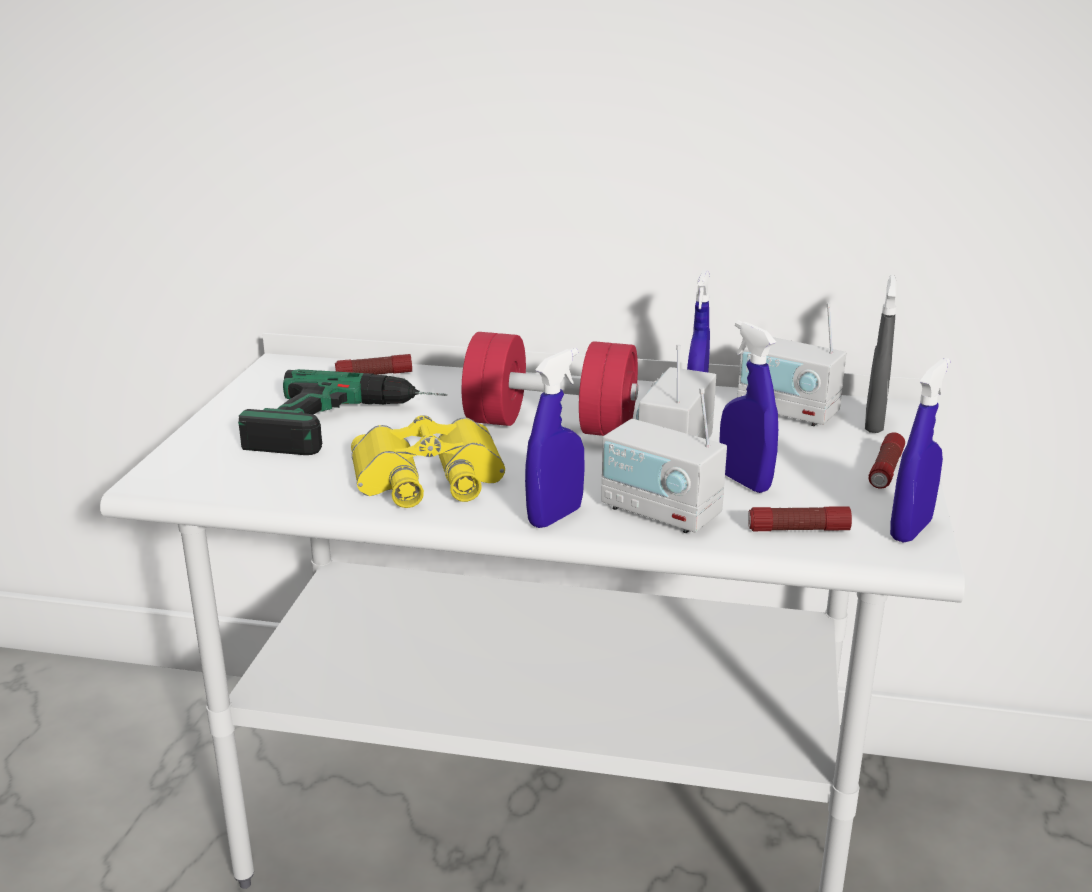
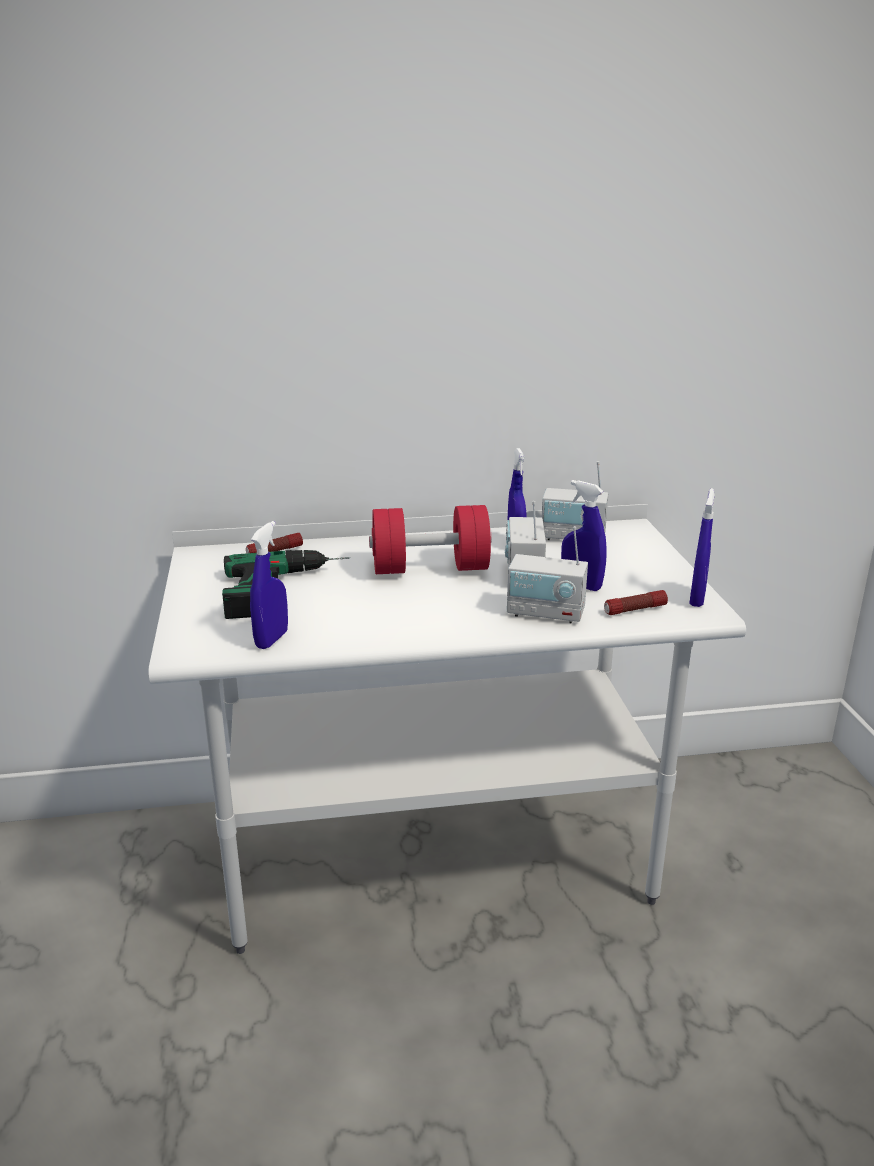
camera: 20 degrees left, 0 degrees up
(428, 479) = (378, 617): yellow binoculars -> none
(555, 517) = (483, 627): blue spray bottle -> blue spray bottle (271, 640)
(874, 423) = (629, 537): grey spray bottle -> none
(885, 470) = (658, 565): flashlight -> none

